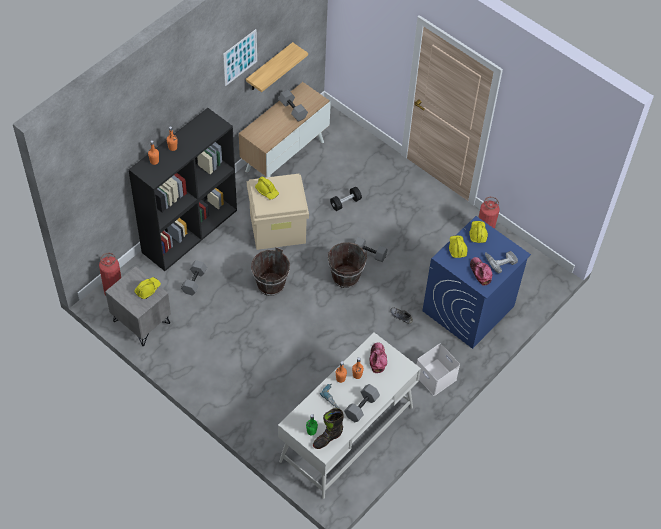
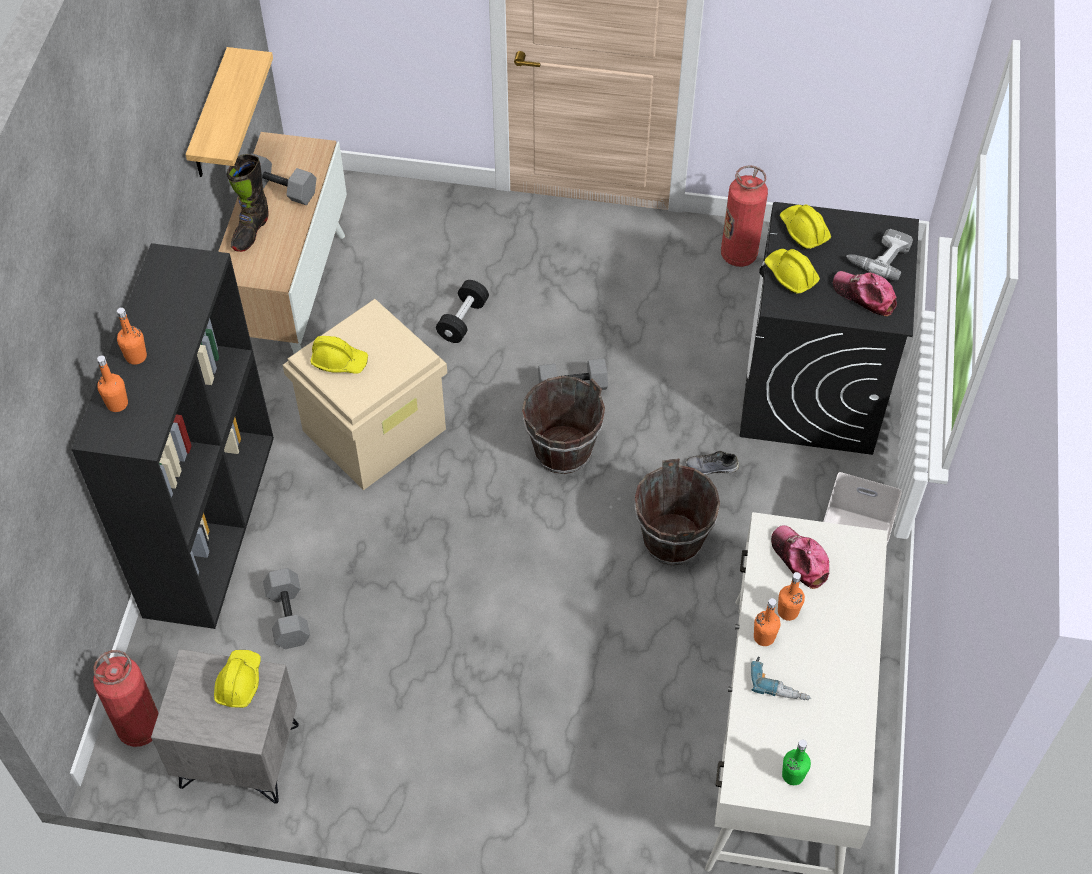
camera: 30 degrees left, 0 degrees up
(240, 57) = (165, 106): picture -> none
(270, 284) = (437, 540): brown bucket -> brown bucket (672, 540)
(327, 438) = (834, 771): black boot -> black boot (250, 231)
(361, 406) = (843, 667): grey dumbbell -> none
(468, 309) = (811, 390): blue washing machine -> black washing machine

